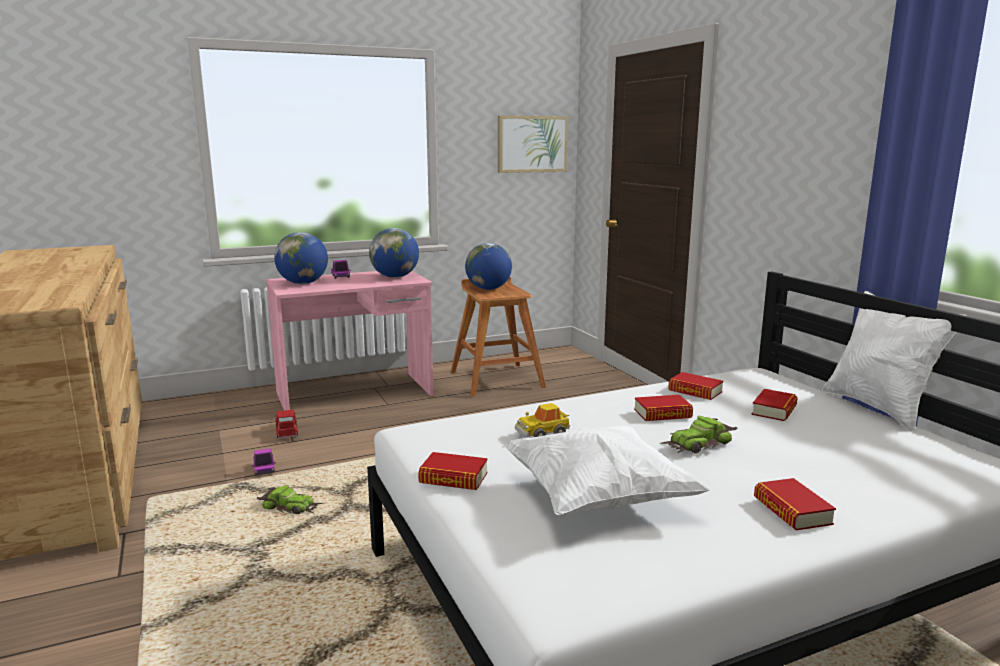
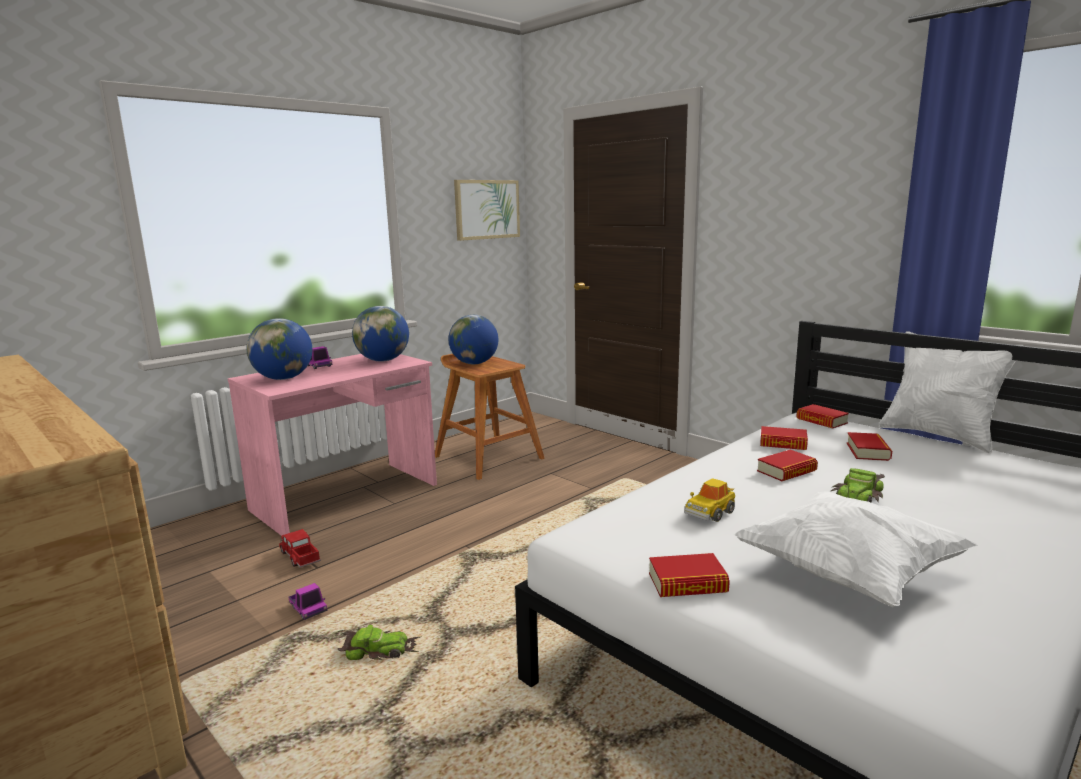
camera: 20 degrees left, 0 degrees up
(792, 511) = (1014, 549): book -> book (821, 421)

